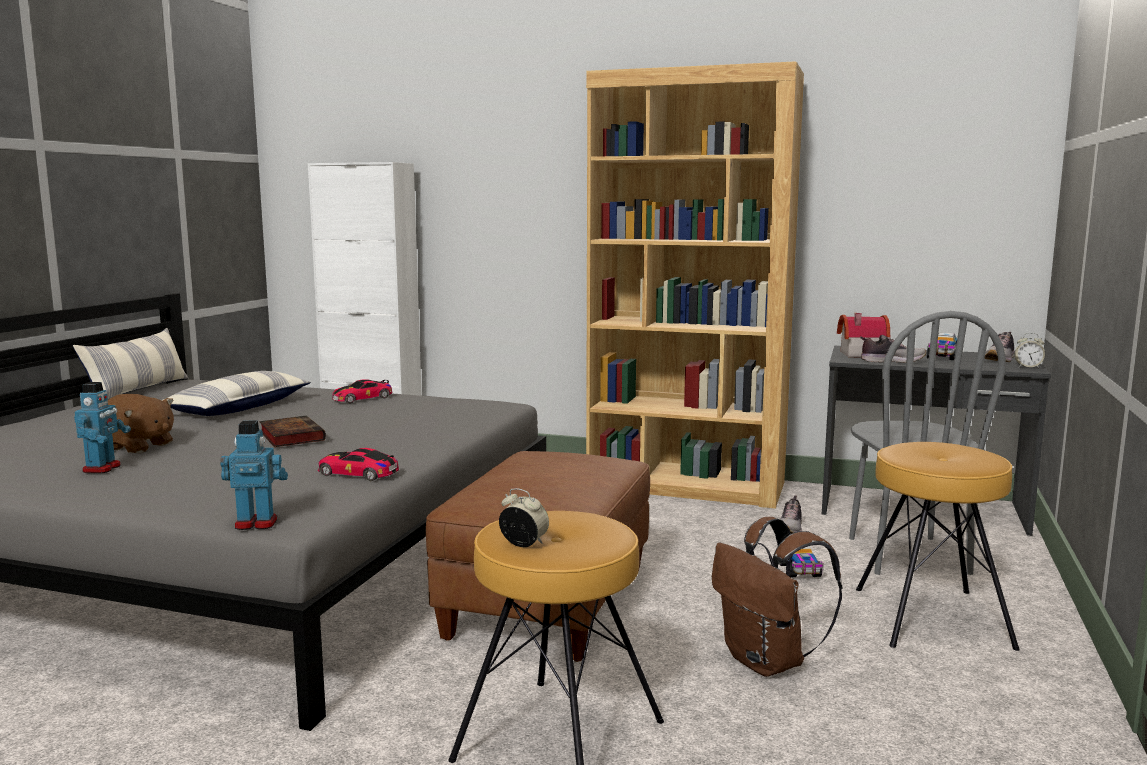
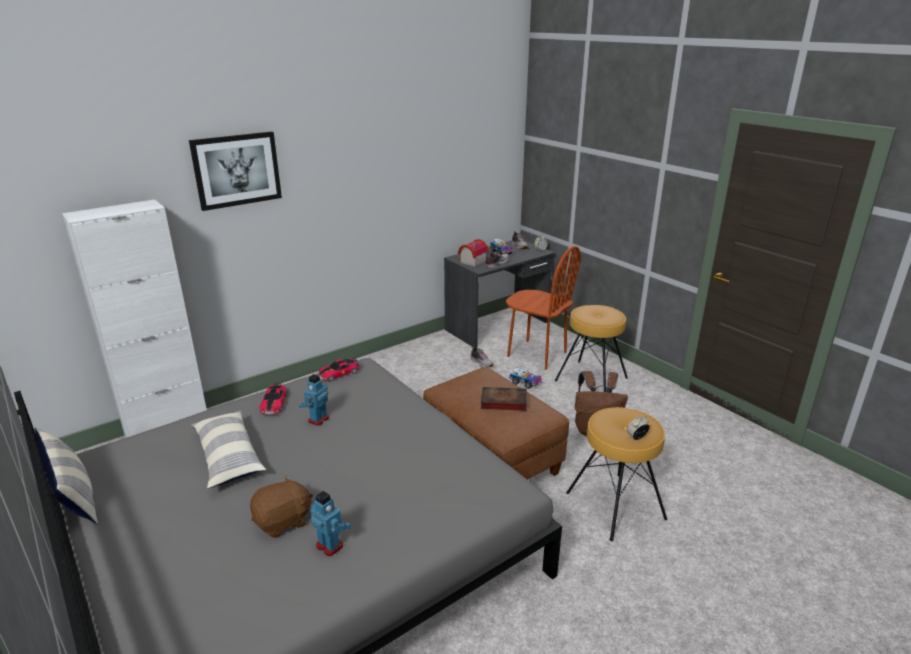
camera: 55 degrees left, 15 degrees up
(256, 523) = (512, 503): toy robot -> toy robot (318, 419)
(290, 436) = (341, 453): book -> book (502, 401)
(358, 473) = (452, 450): toy car -> toy car (339, 373)
(511, 143) = (237, 170): none -> picture
(686, 486) = (397, 361): brown bookcase -> none
(906, 555) = (536, 354): grey chair -> brown chair

